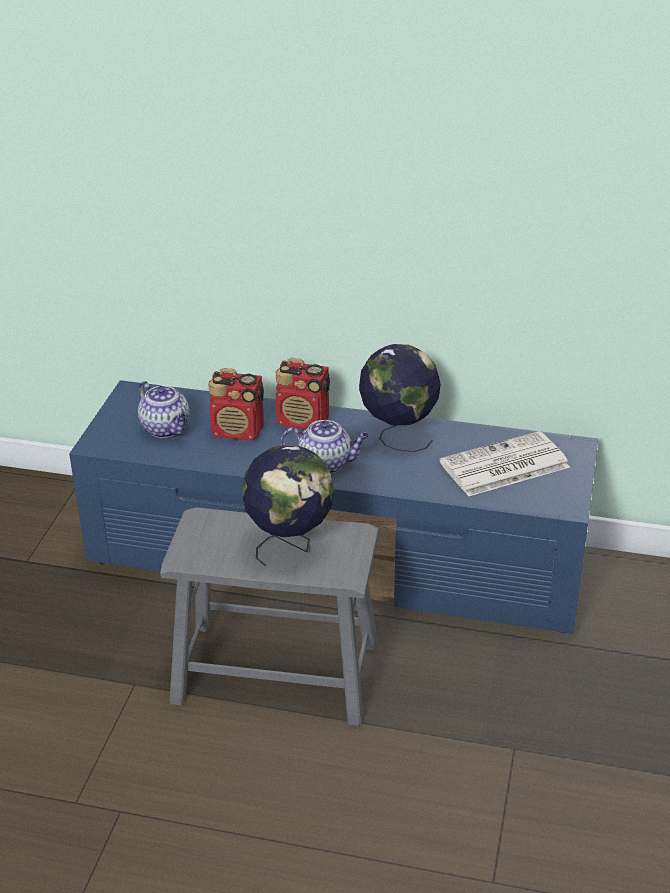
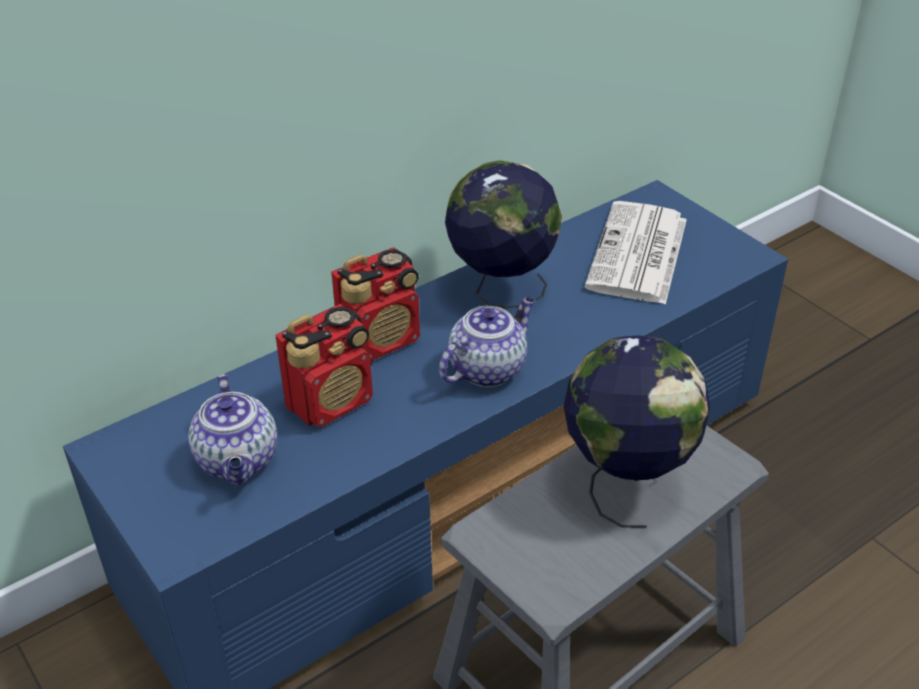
camera: 50 degrees left, 5 degrees up
(166, 429) = (239, 461): teapot -> teapot turned 75 degrees clockwise

